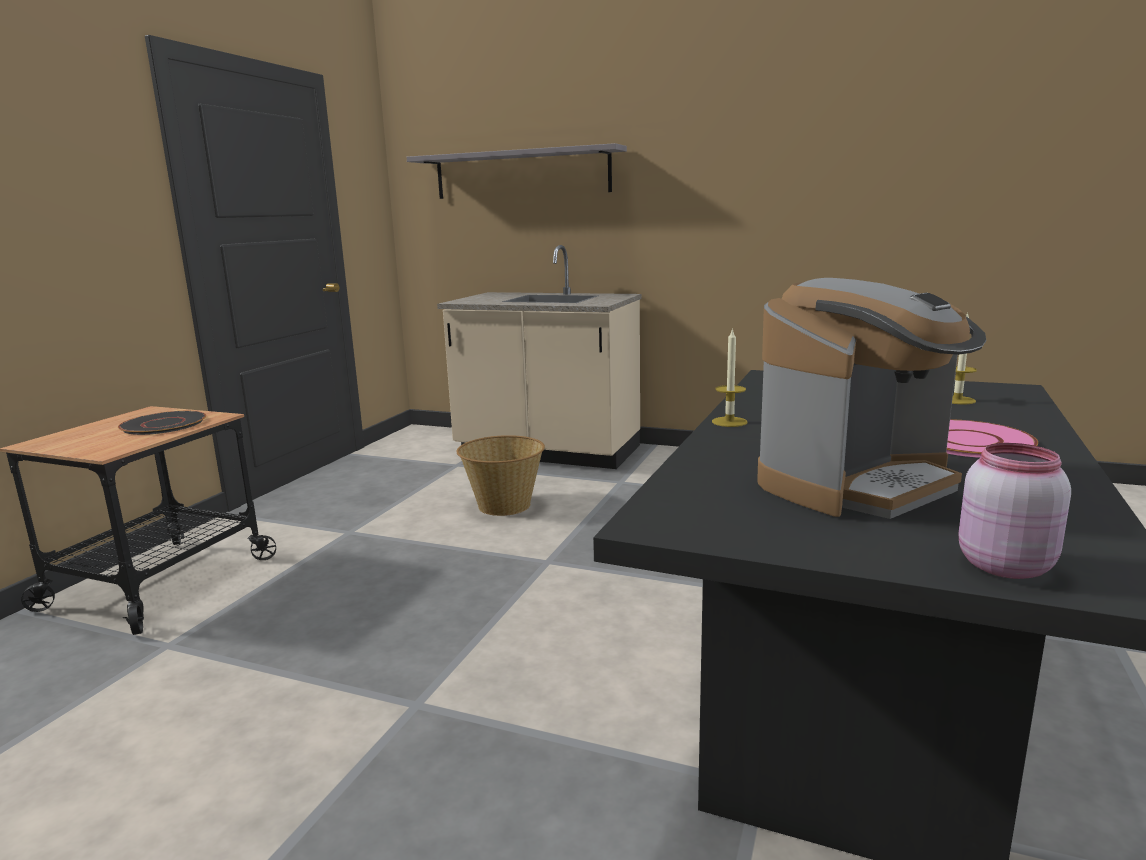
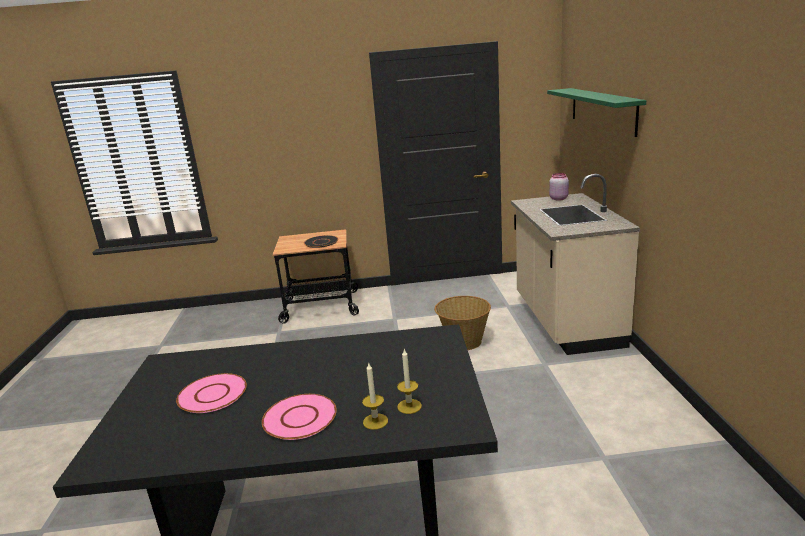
camera: 65 degrees right, 5 degrees up
(521, 174) = (602, 110): grey shelf -> green shelf
(729, 422) = (313, 345): candle -> candle (375, 421)
(857, 484) = (213, 394): coffee machine -> pink plate
(1001, 565) = (115, 437): pink jar -> pink jar (558, 198)

